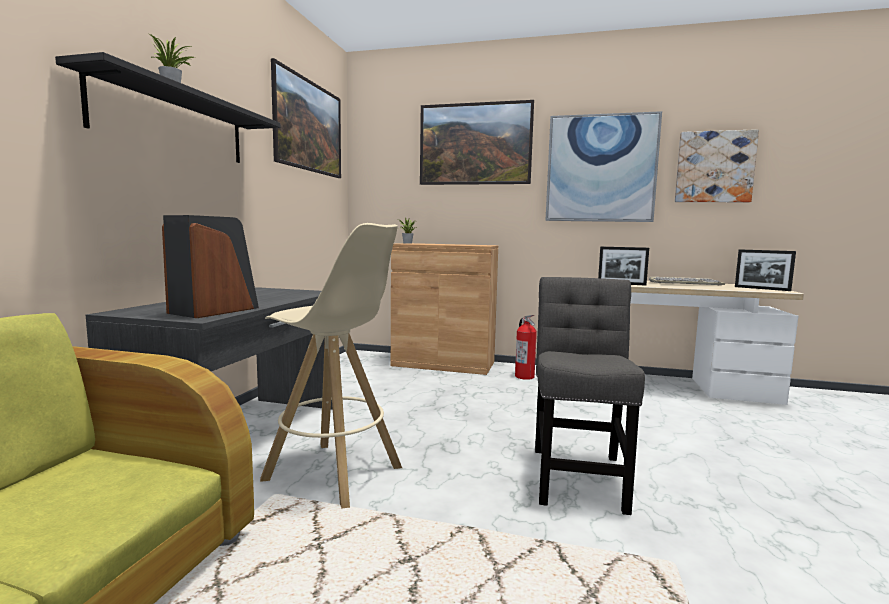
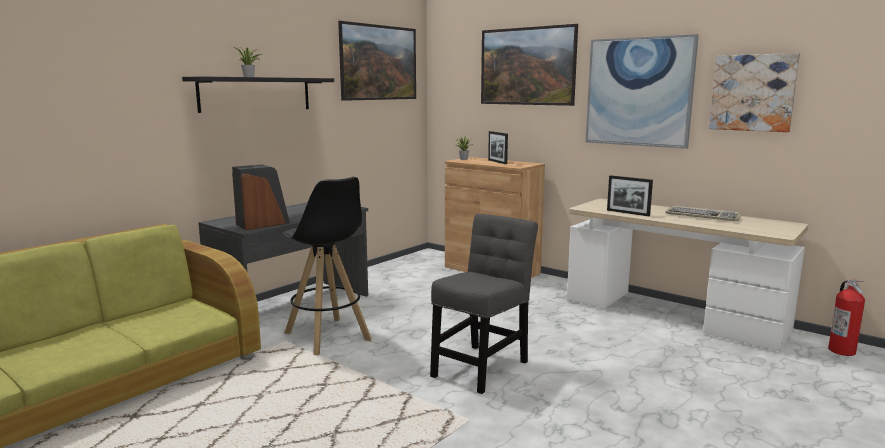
camera: 25 degrees right, 5 degrees up
(334, 473) = (328, 336): beige stool -> black stool
(524, 376) = (549, 290): fire extinguisher -> fire extinguisher (842, 351)
(762, 289) = (769, 229): picture frame -> picture frame (497, 162)

